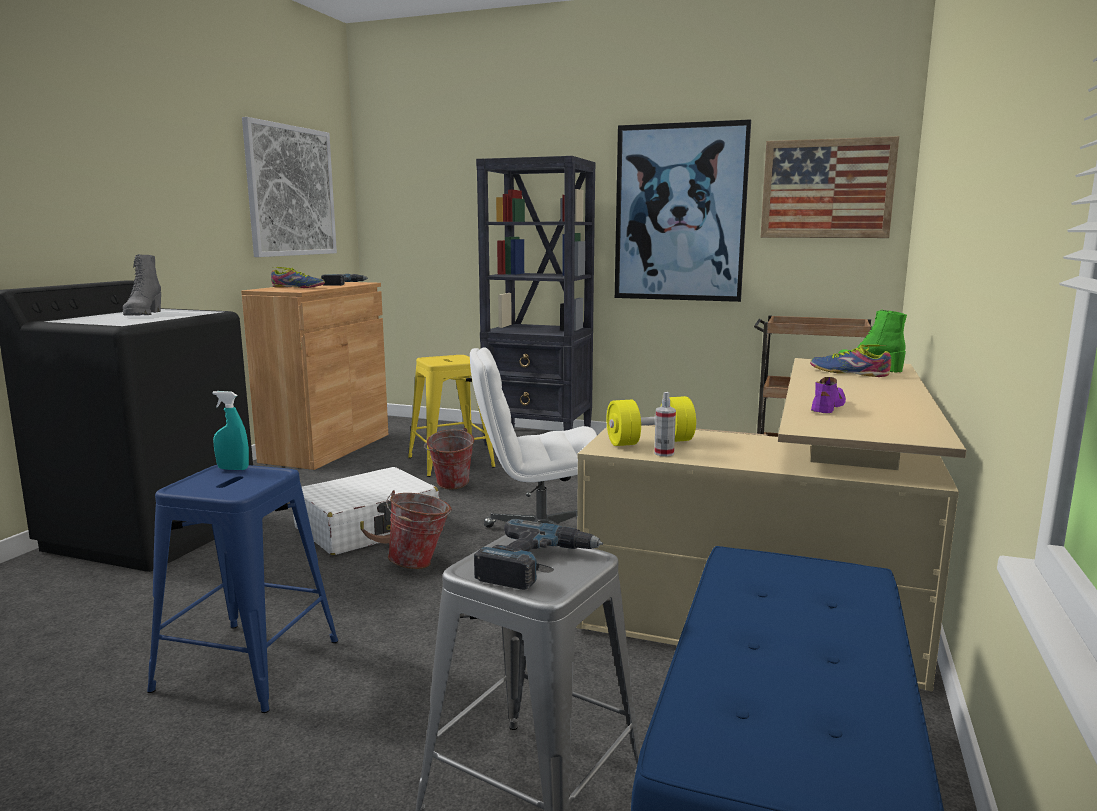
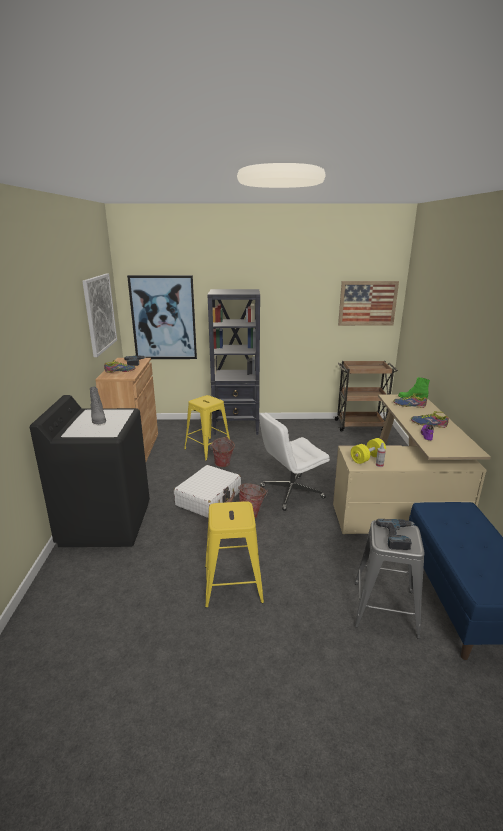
camera: 20 degrees left, 10 degrees up
(233, 469) = (222, 506): turquoise spray bottle -> none
(248, 665) = (233, 583): blue stool -> yellow stool
(679, 213) = (300, 314): picture -> picture (163, 318)
(858, 396) = (428, 424): none -> shoe

